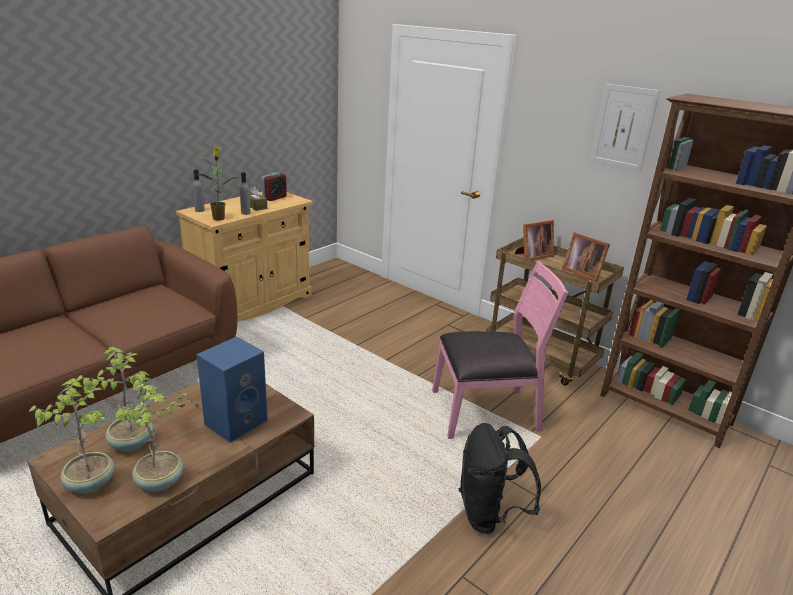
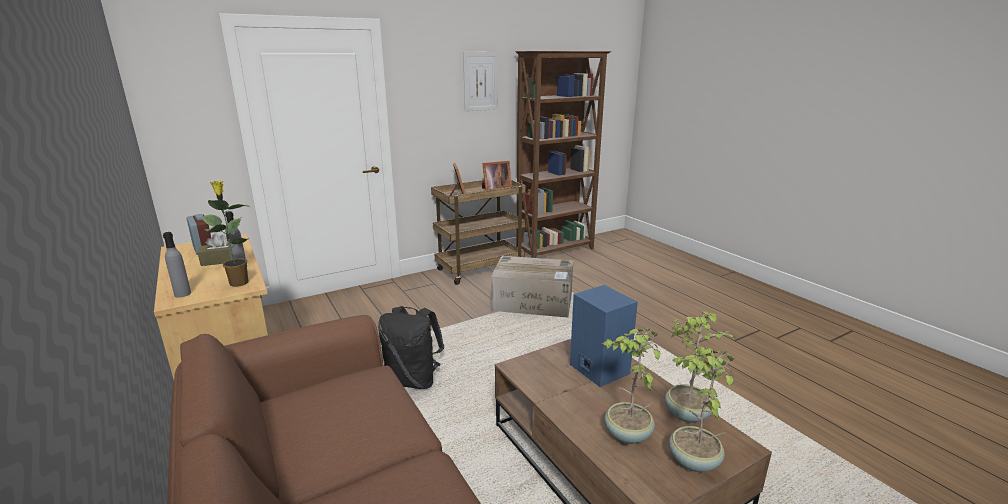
camera: 70 degrees left, 5 degrees down
(486, 411) = (534, 302): pink chair -> cardboard box
(489, 514) = (641, 324): black backpack -> black backpack (413, 380)

